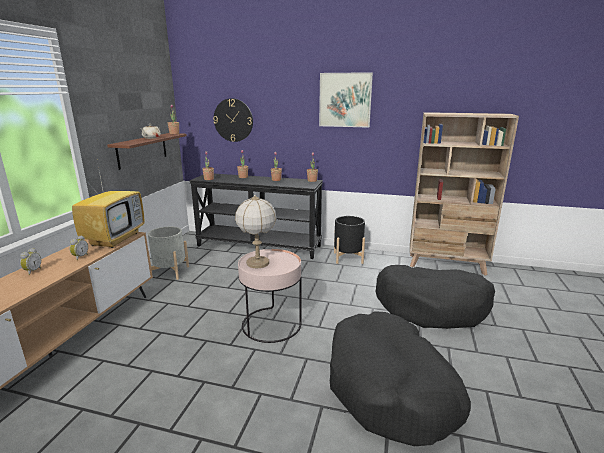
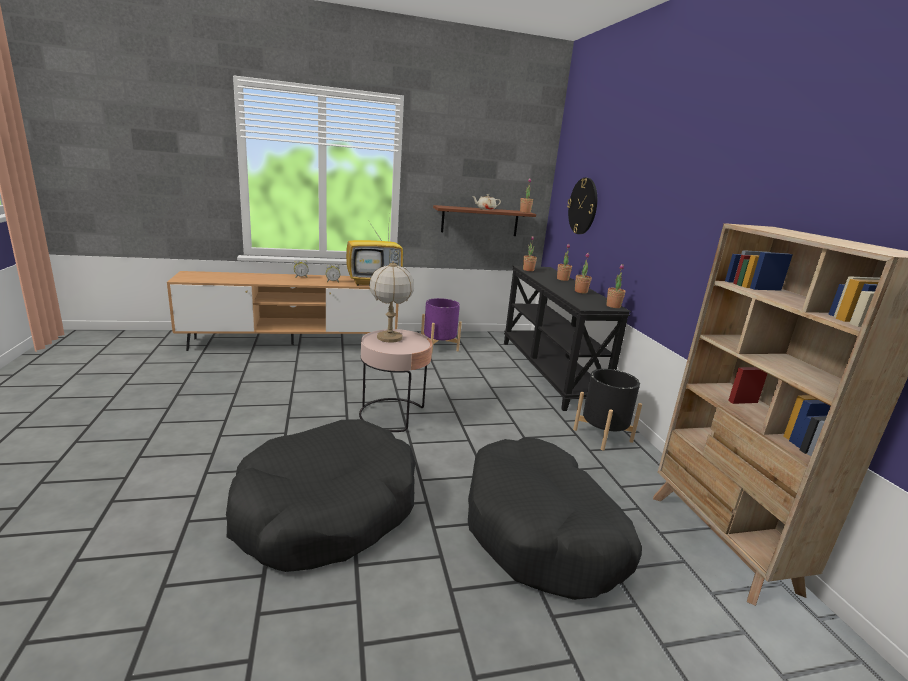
camera: 60 degrees right, 0 degrees up
(170, 272) = (439, 346): grey planter -> purple planter
(345, 100) = (683, 191): picture -> none

